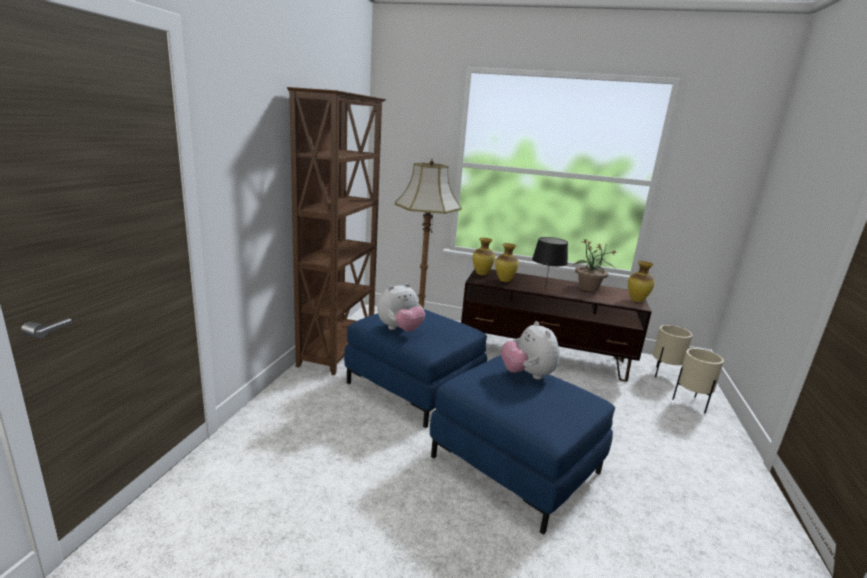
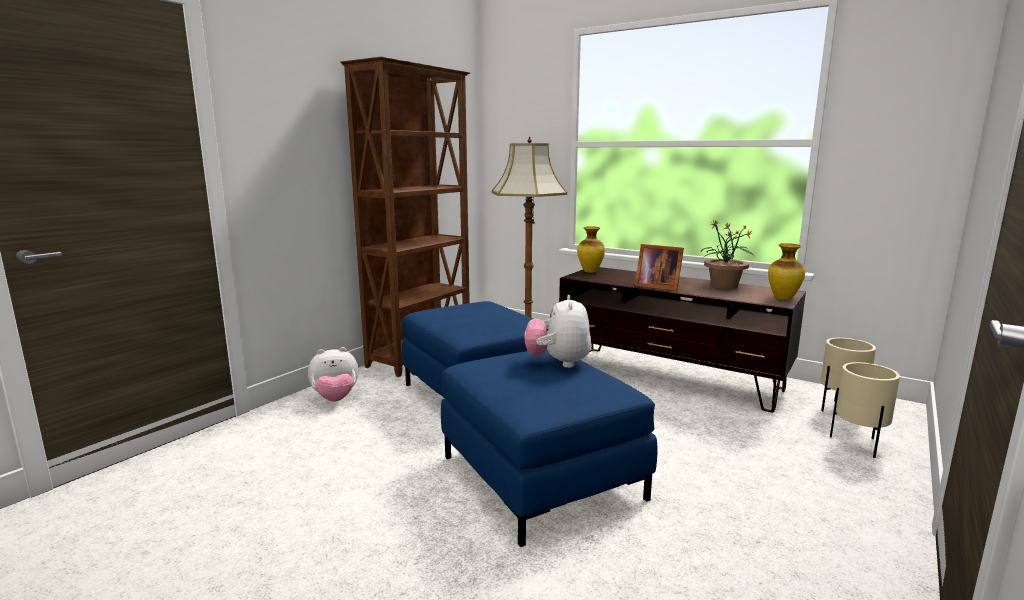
camera: 20 degrees right, 5 degrees down
(400, 329) = (450, 319): plush toy -> plush toy (335, 399)
(504, 281) = (612, 277): vase -> none
(545, 290) = (656, 286): black table lamp -> picture frame

